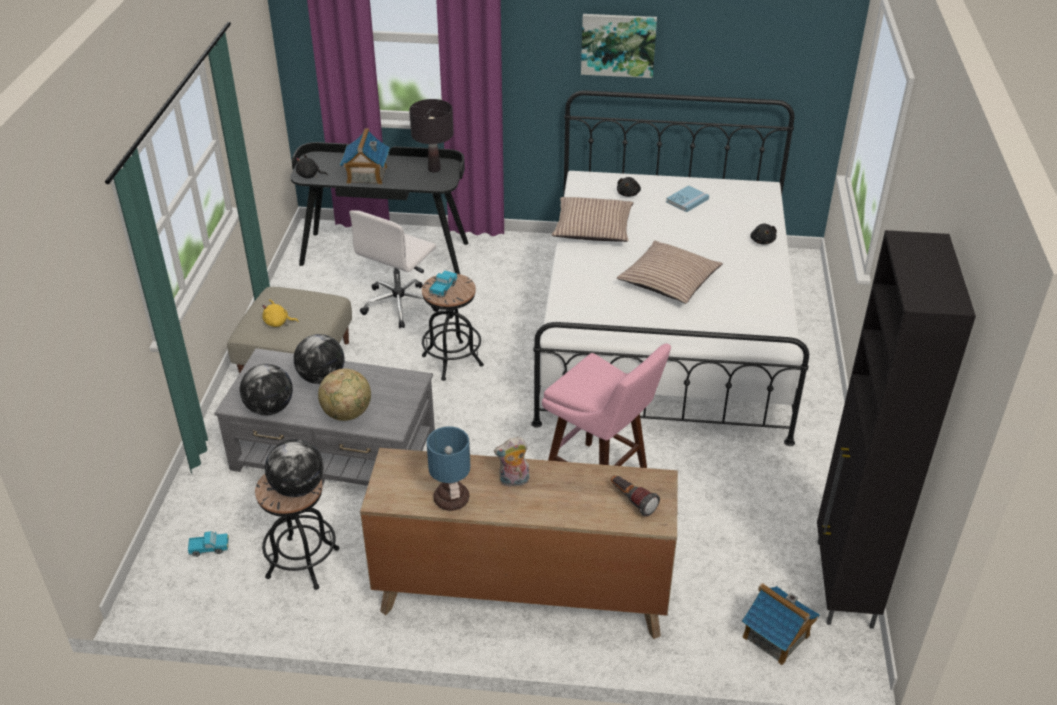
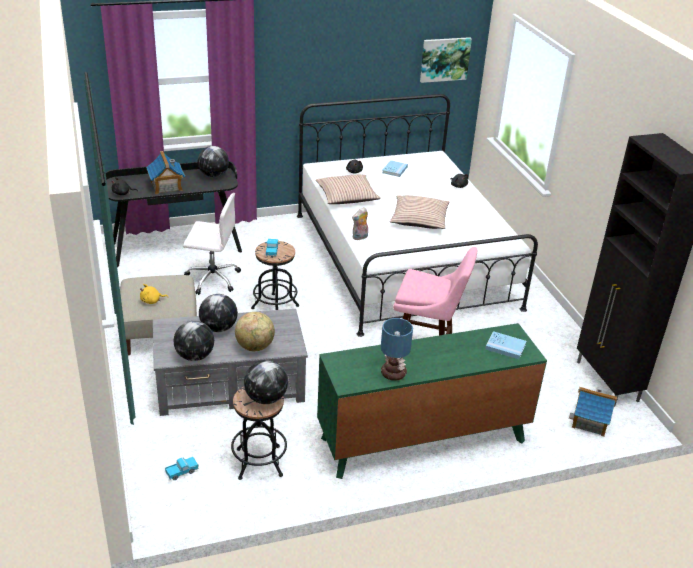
camera: 25 degrees left, 5 degrees down
(400, 304) = (212, 278): white office chair -> white office chair turned 90 degrees counterclockwise
(434, 169) = (214, 175): black table lamp -> globe
(513, 481) = (424, 353): plush toy -> plush toy (360, 237)
(521, 593) = (422, 440): brown dresser -> green dresser
(618, 44) = (333, 68): picture -> picture (444, 59)
(631, 501) = (505, 347): flashlight -> blue book

